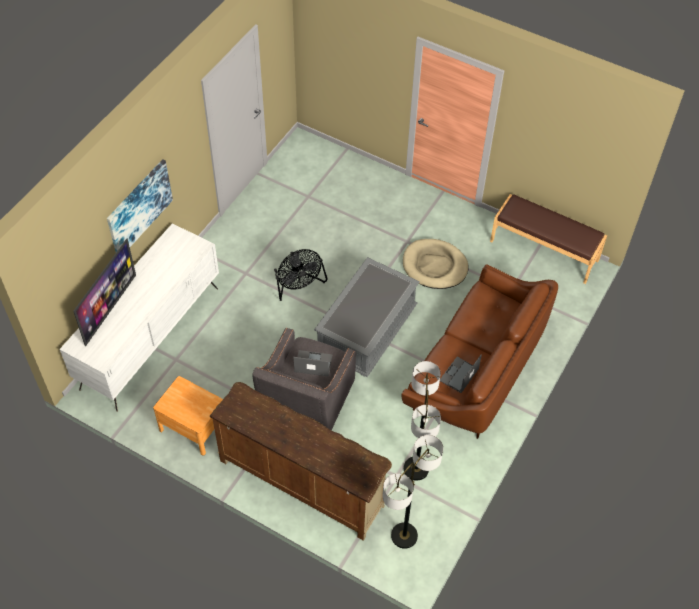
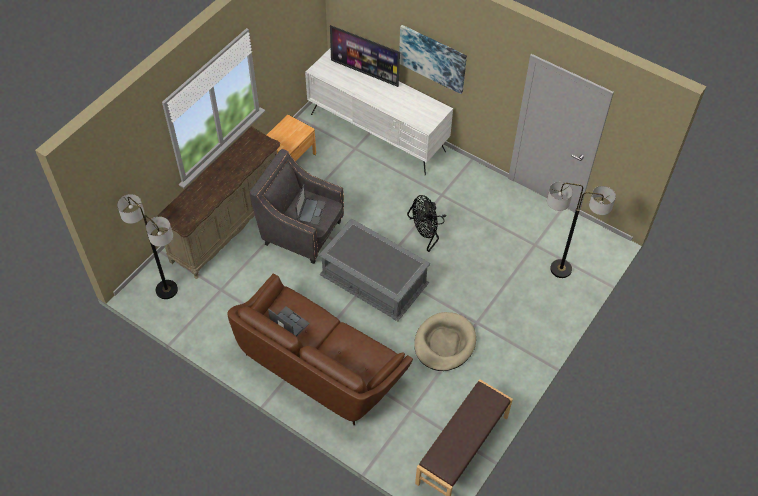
camera: 95 degrees right, 0 degrees up
(416, 468) = (225, 304): floor lamp -> floor lamp (561, 269)

